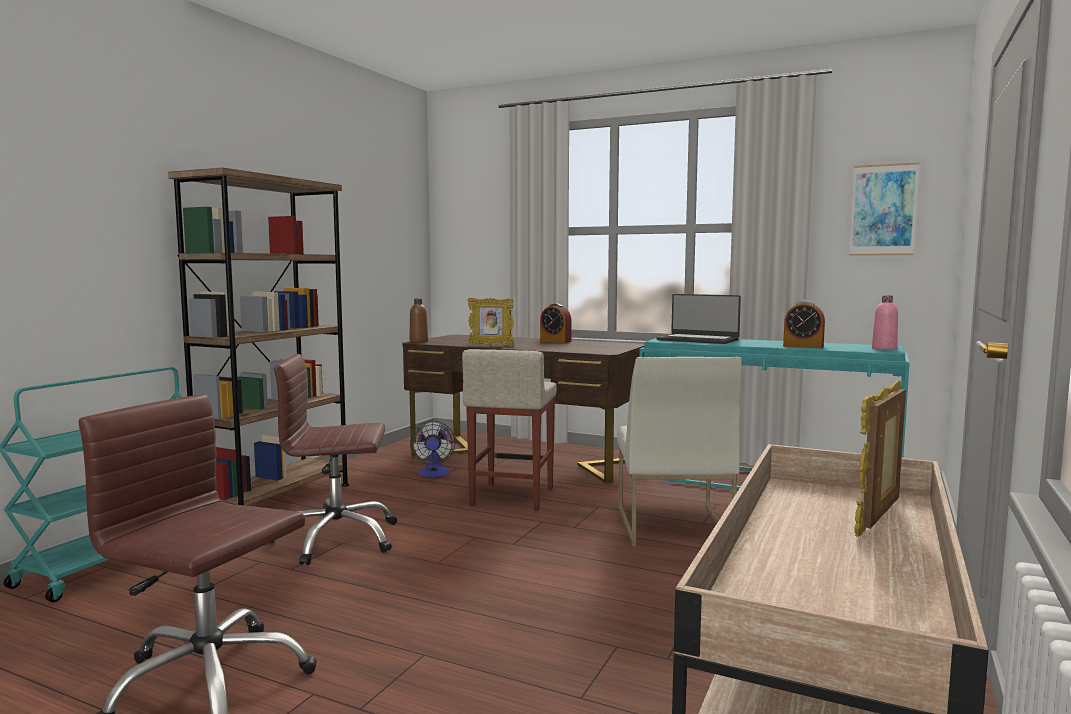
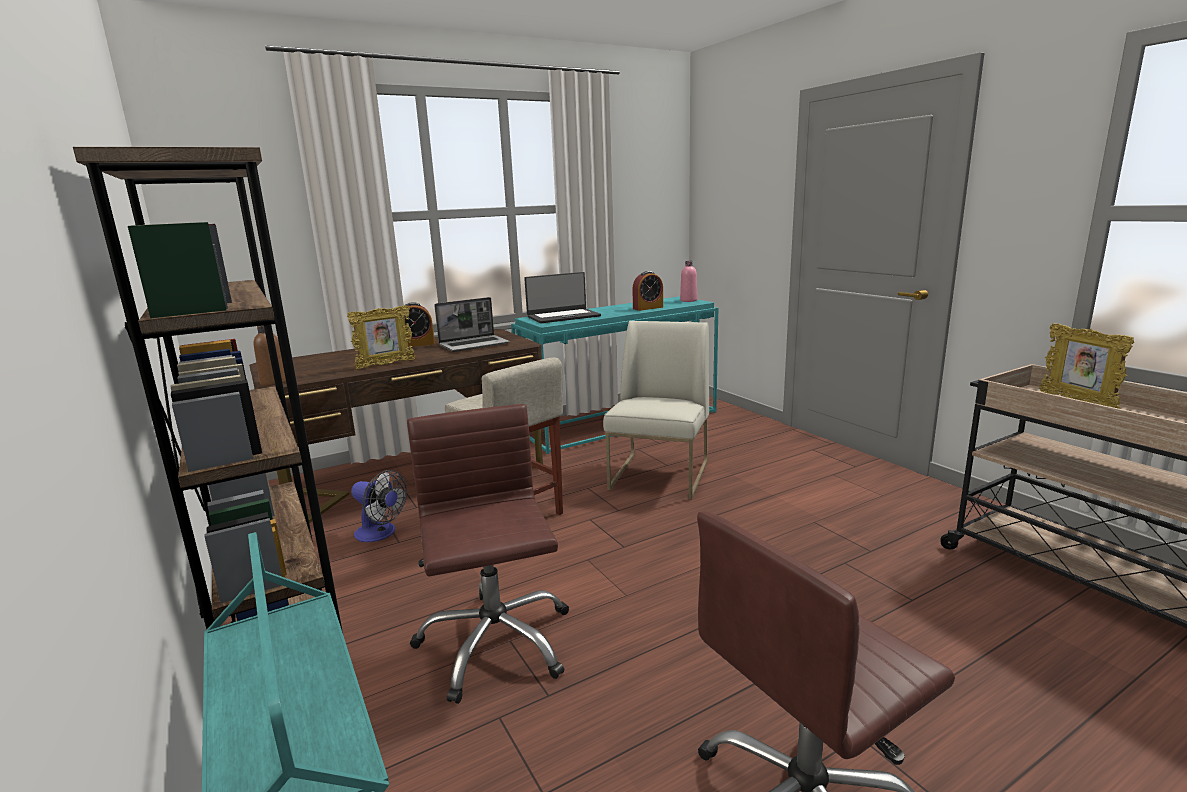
camera: 55 degrees left, 10 degrees up
(336, 539) = (494, 643): brown office chair -> brown office chair turned 135 degrees clockwise
(580, 347) = (474, 345): none -> laptop
(672, 525) = (660, 476): white chair -> white chair turned 105 degrees counterclockwise
(883, 210) = (648, 193): picture -> none

